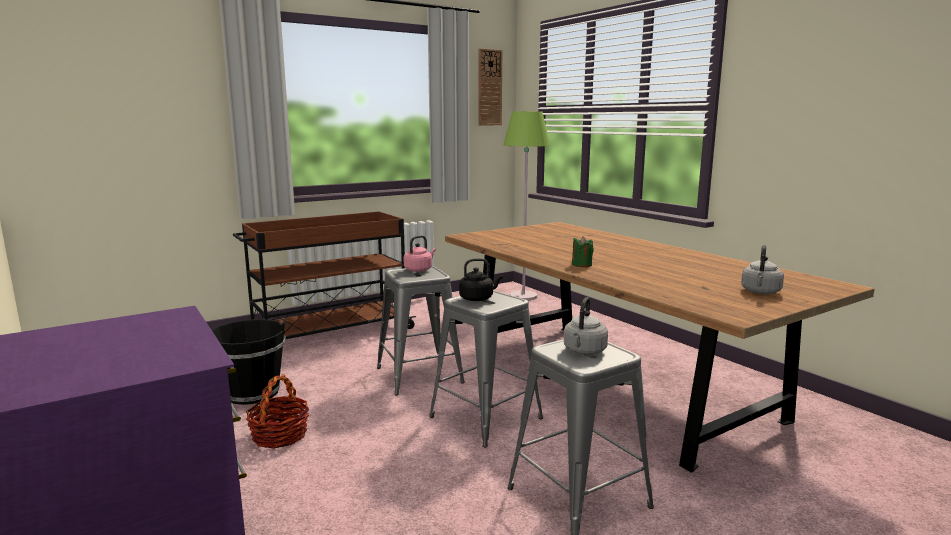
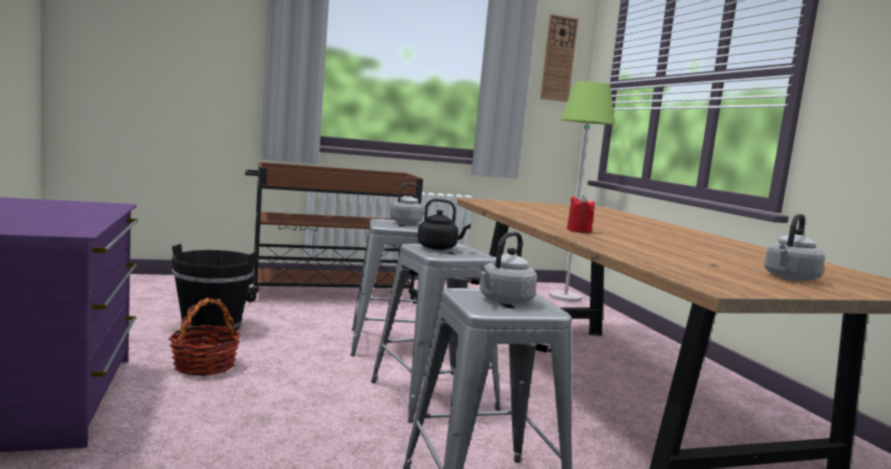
camera: 15 degrees right, 5 degrees down
(419, 269) = (408, 223): pink kettle -> grey kettle
(581, 265) = (579, 231): green candle -> red candle

